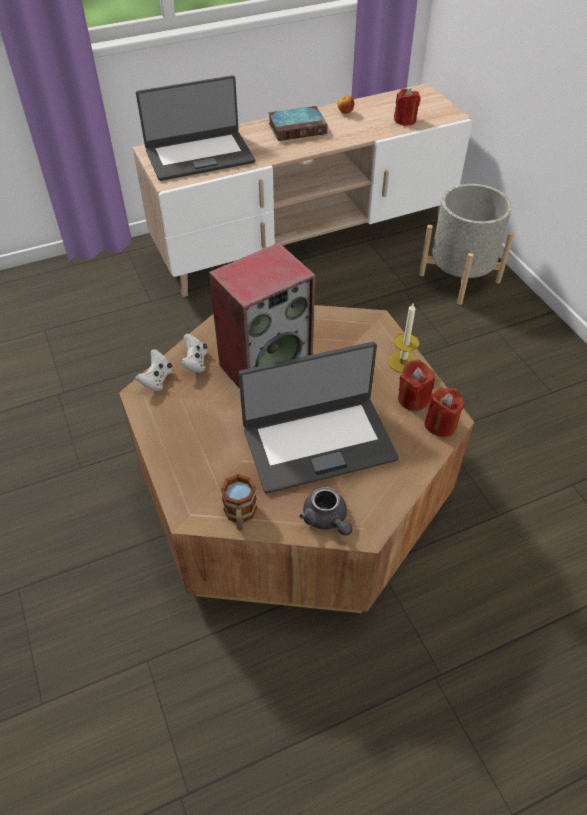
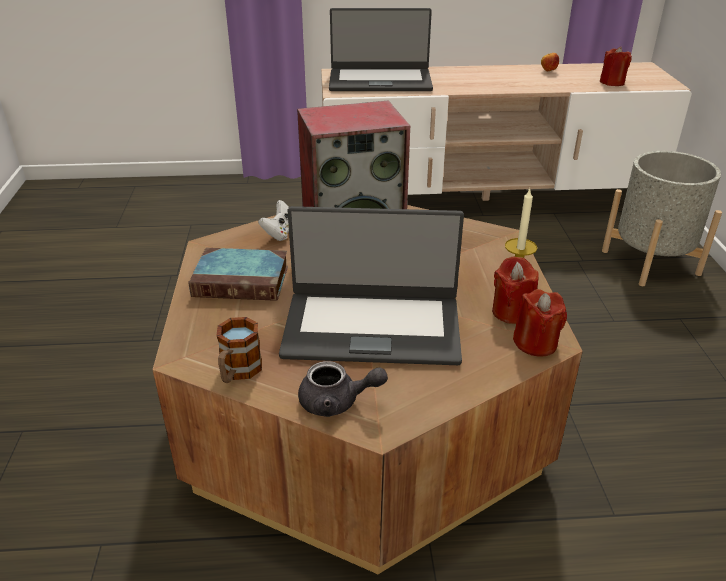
camera: 20 degrees right, 15 degrees down
(157, 380) = (232, 238): white game controller -> none
(298, 128) = (492, 75): book -> book (243, 280)
(327, 519) = (337, 402): grey teapot -> grey teapot turned 75 degrees counterclockwise

